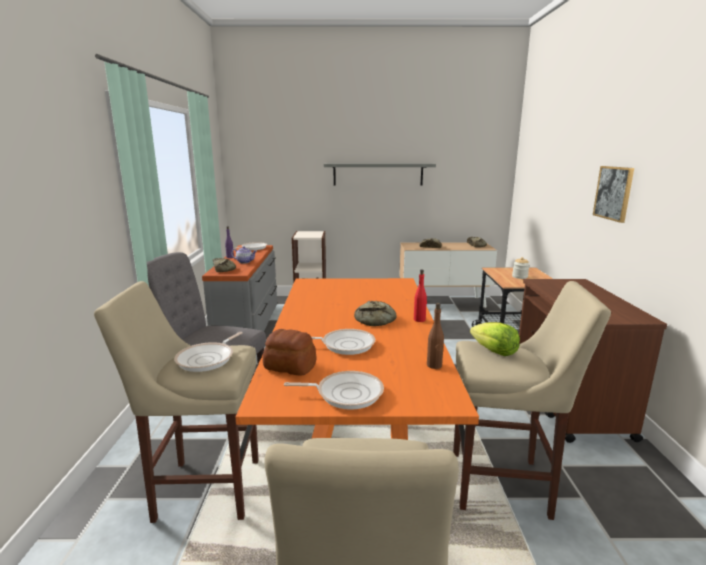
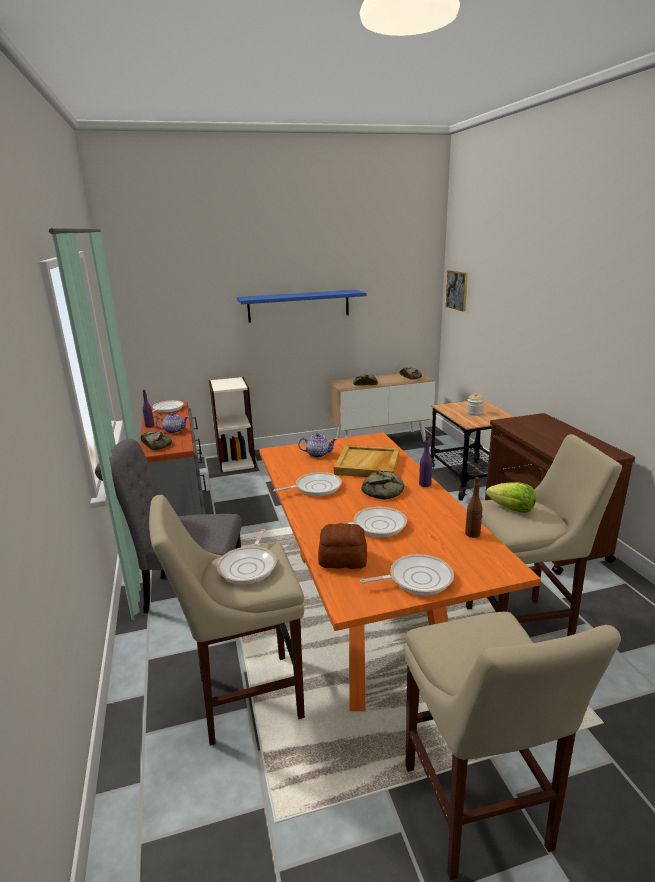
camera: 15 degrees left, 5 degrees up
(316, 310) = (315, 487): none -> frying pan
(341, 287) = (318, 454): none -> teapot
(378, 174) = (299, 306): grey shelf -> blue shelf
(378, 299) = (368, 465): none -> beige tray
(419, 319) = (425, 484): red bottle -> purple bottle
(613, 193) = (568, 330): picture -> picture (457, 290)

